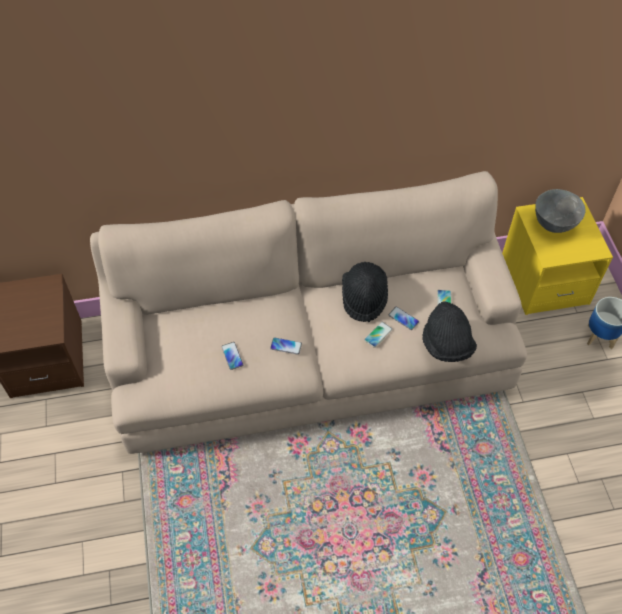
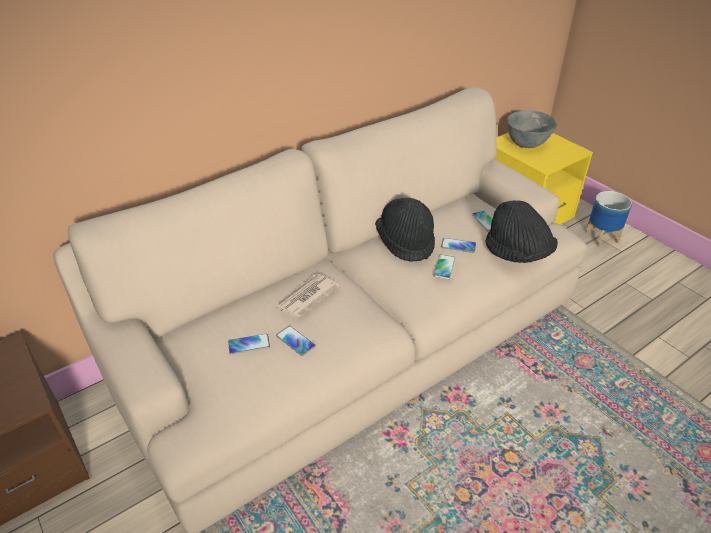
camera: 25 degrees left, 15 degrees down
(258, 322) = (306, 298): none -> newspaper
(286, 346) = (352, 310): phone -> phone (249, 344)

